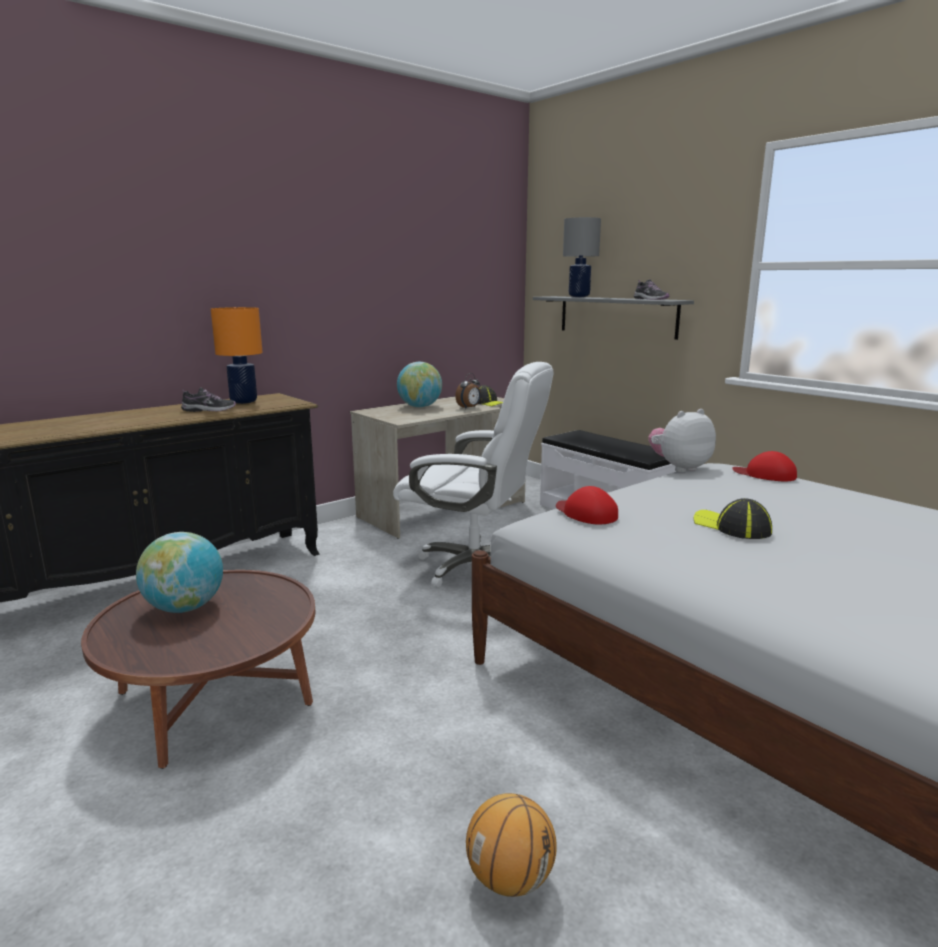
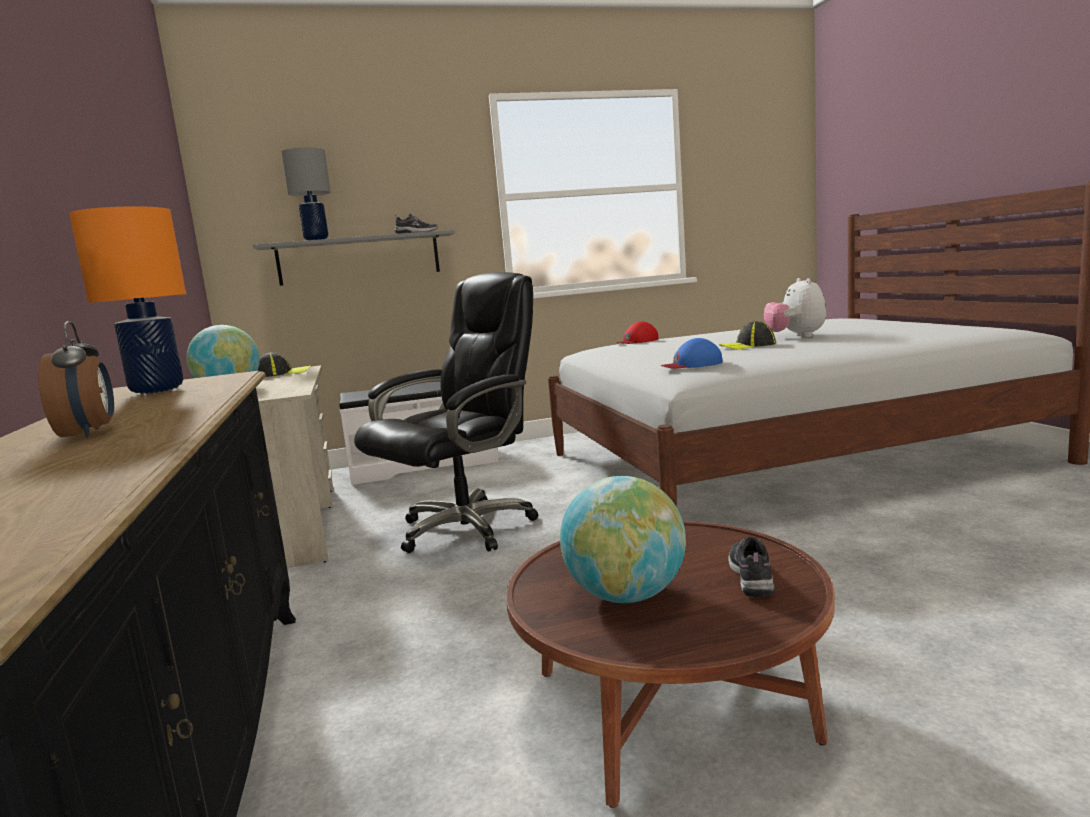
camera: 65 degrees left, 5 degrees down
(209, 410) = (177, 399): shoe -> shoe (751, 577)
(469, 408) = (289, 377): alarm clock -> alarm clock (89, 433)
(471, 566) = (463, 529): white office chair -> black office chair
(510, 878) = (967, 562): basketball -> none
(586, 513) = (692, 364): red cap -> blue cap
(679, 468) = (588, 354): plush toy -> plush toy (796, 337)

